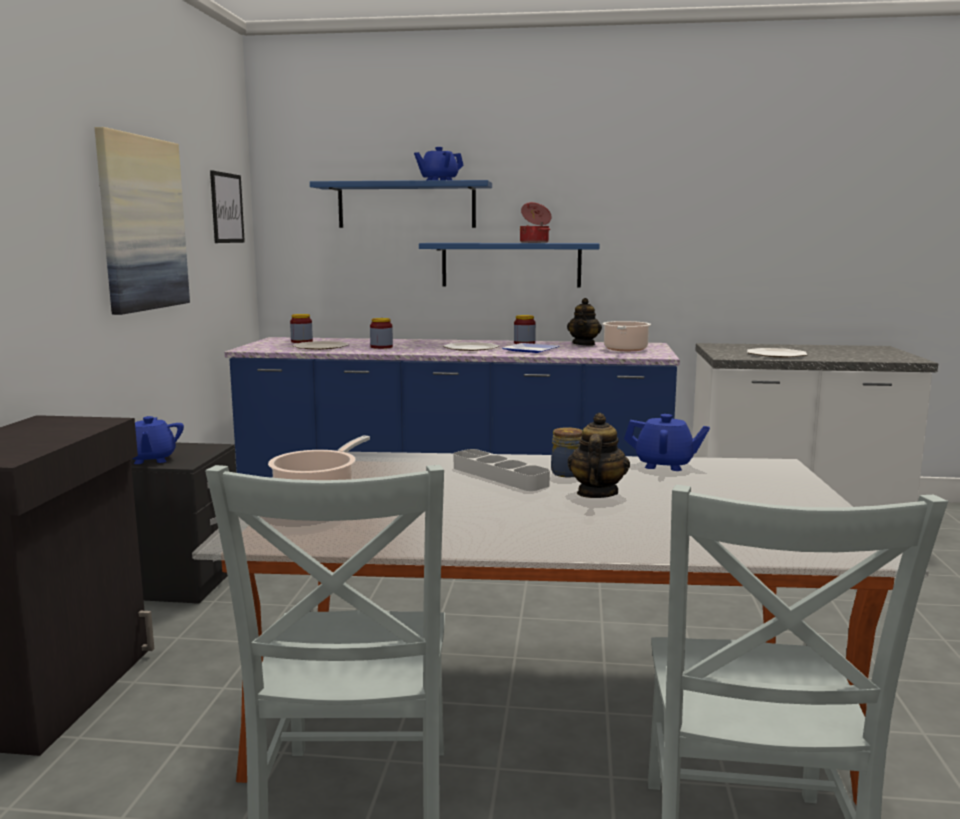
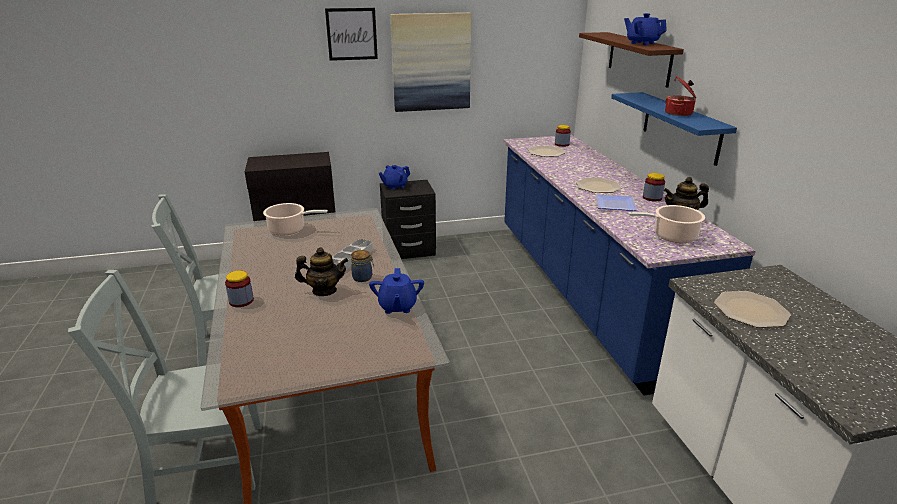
camera: 70 degrees right, 15 degrees up
(226, 208) = (539, 46): picture -> picture (351, 34)
(381, 347) = (567, 164): jar -> jar (241, 301)
(406, 205) = (639, 58): blue shelf -> brown shelf

